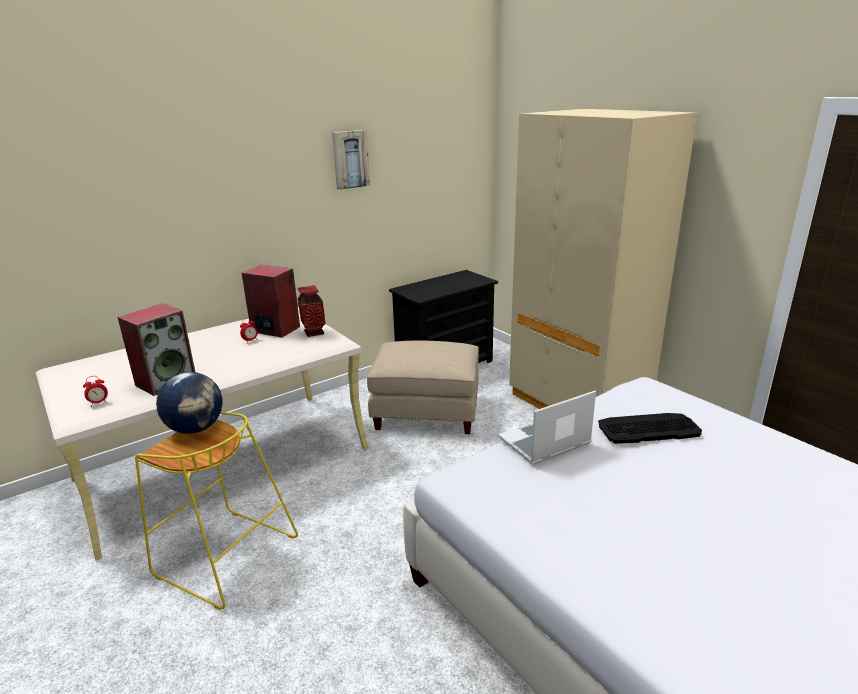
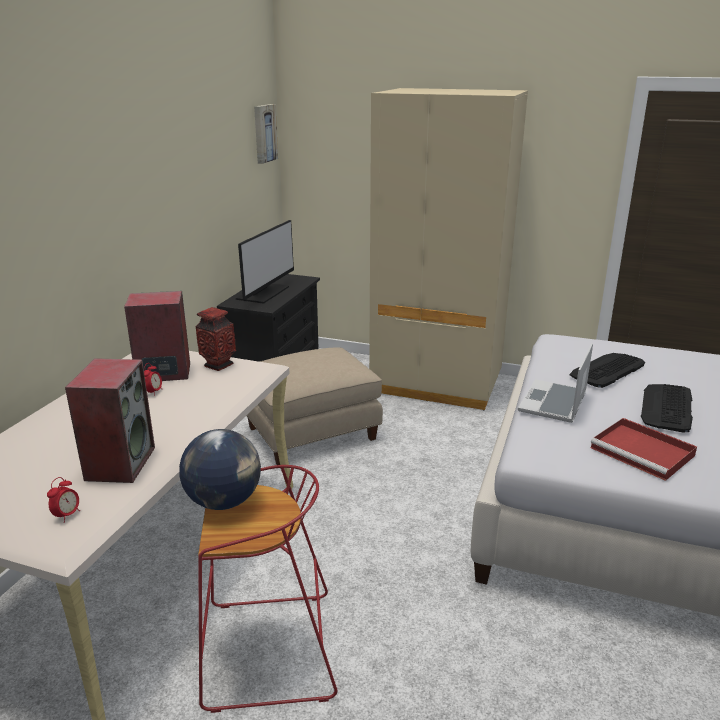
camera: 35 degrees left, 0 degrees up
(224, 556) = (266, 651): yellow stool -> red stool
(350, 159) = (175, 152): picture -> picture (264, 133)
(435, 286) = (264, 293): none -> monitor
(563, 518) = (644, 452): none -> red tray
(657, 486) = (667, 408): none -> keyboard

